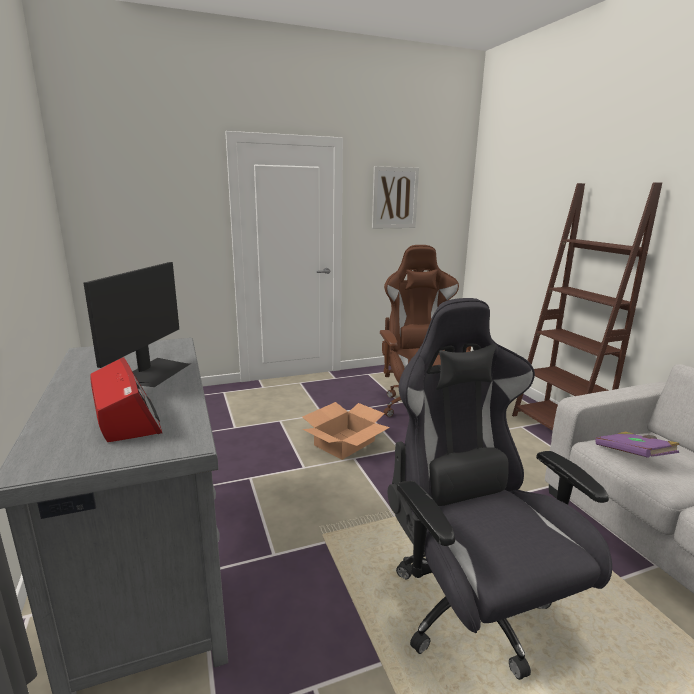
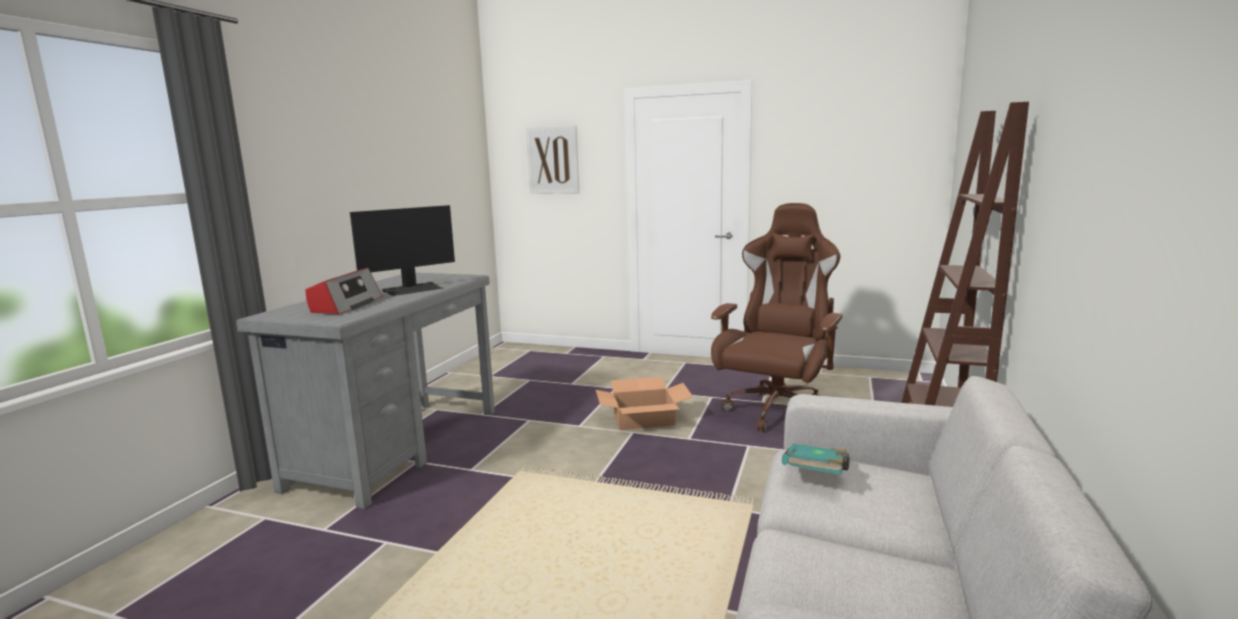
camera: 40 degrees right, 5 degrees down
(394, 198) = (824, 147): picture -> picture (553, 160)
(476, 615) = (543, 564): black office chair -> none
(633, 456) = (816, 475): purple book -> turquoise book

